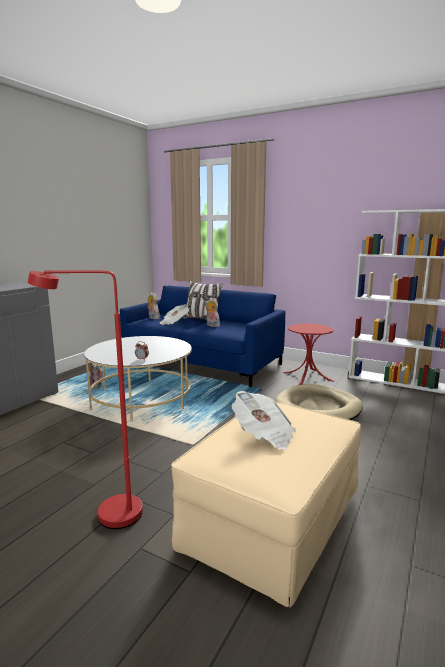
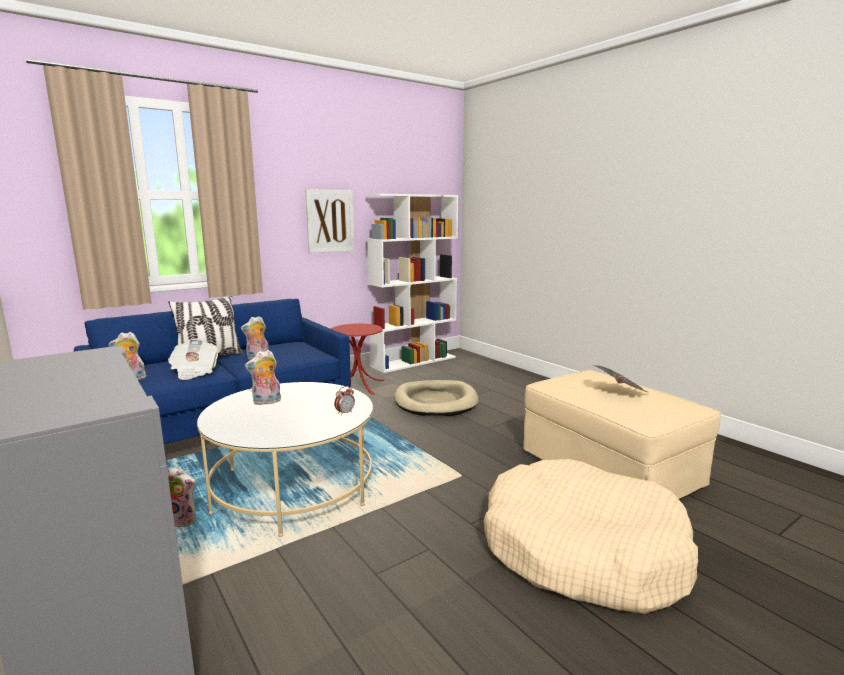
camera: 65 degrees left, 0 degrees up
(107, 516) = (582, 551): red floor lamp -> beige dog bed
(146, 343) = (266, 402): none -> plush toy
(329, 236) = (330, 221): none -> picture

